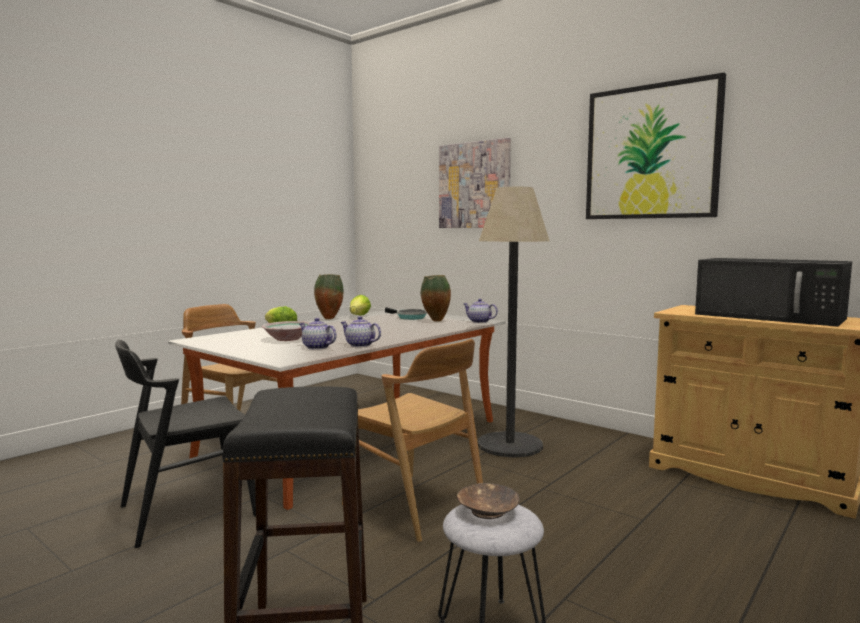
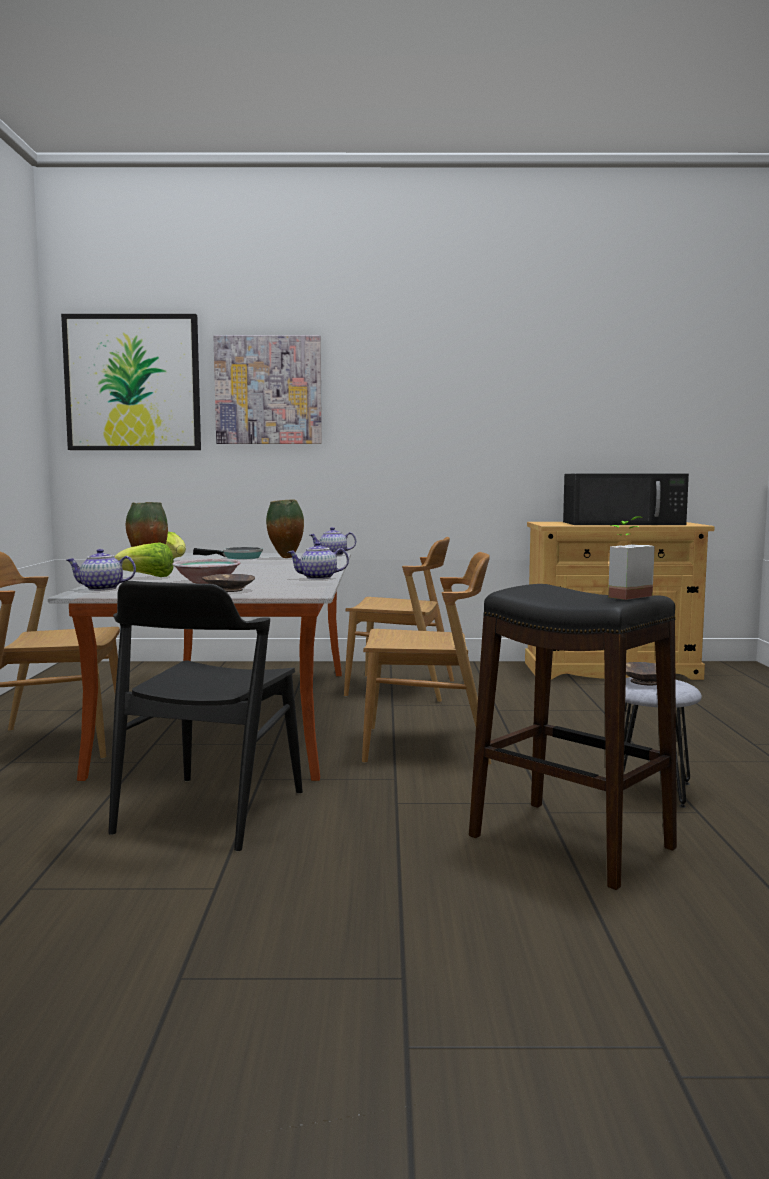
camera: 40 degrees left, 0 degrees up
(261, 349) = (228, 590): none -> brown bowl
(290, 419) = (622, 595): none -> potted plant
(316, 347) = (284, 583): teapot -> teapot (101, 589)
(510, 445) = (401, 688): floor lamp -> brown chair
(651, 152) = (489, 368): picture -> picture (133, 383)

